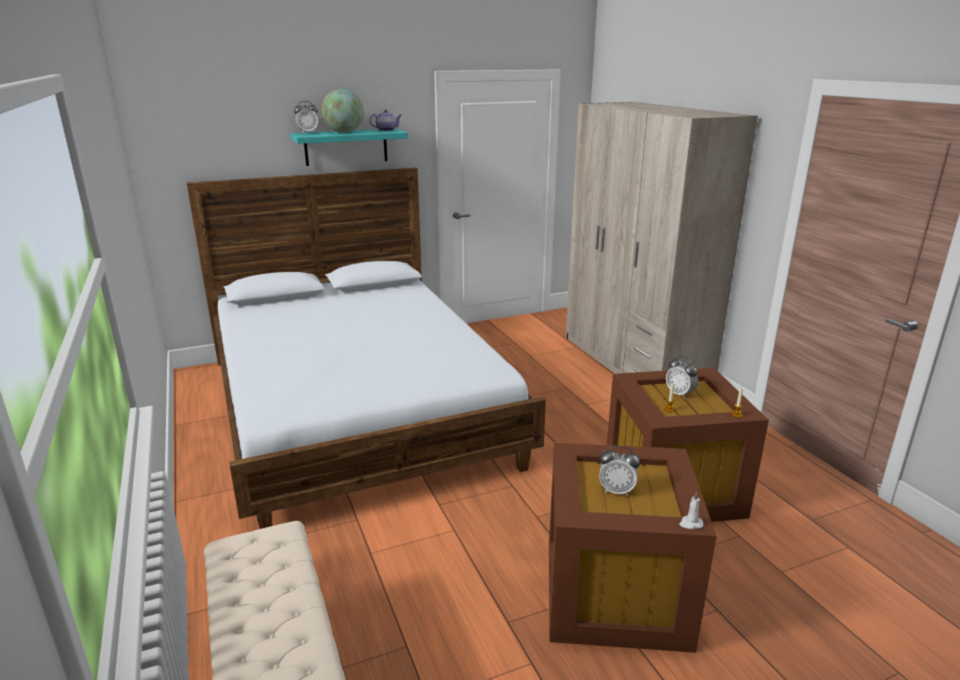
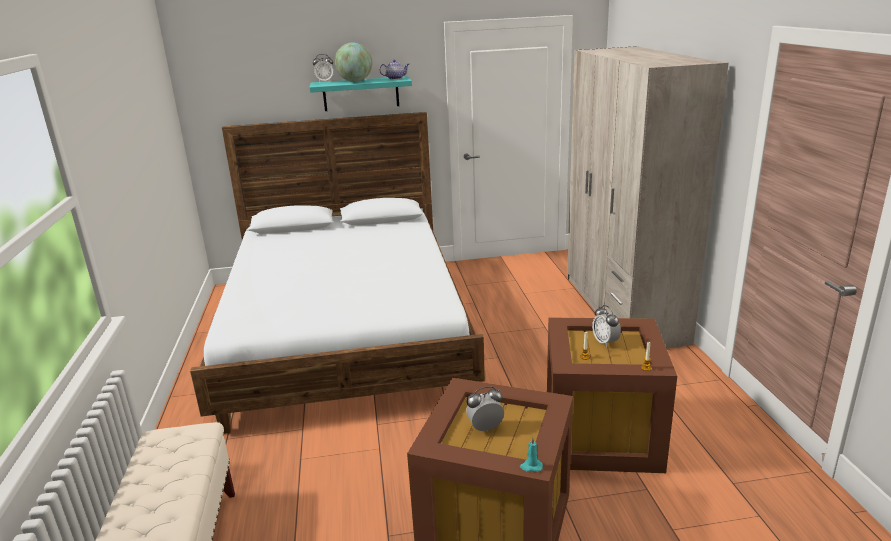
camera: 15 degrees right, 0 degrees up
(616, 490) = (485, 428): alarm clock -> alarm clock turned 135 degrees clockwise
(690, 523) = (531, 466): white candle -> turquoise candle

